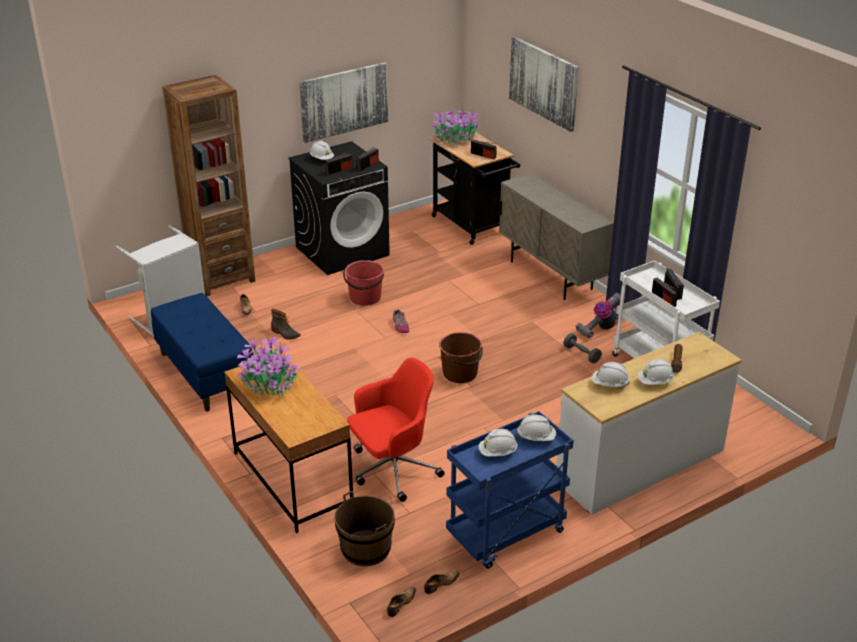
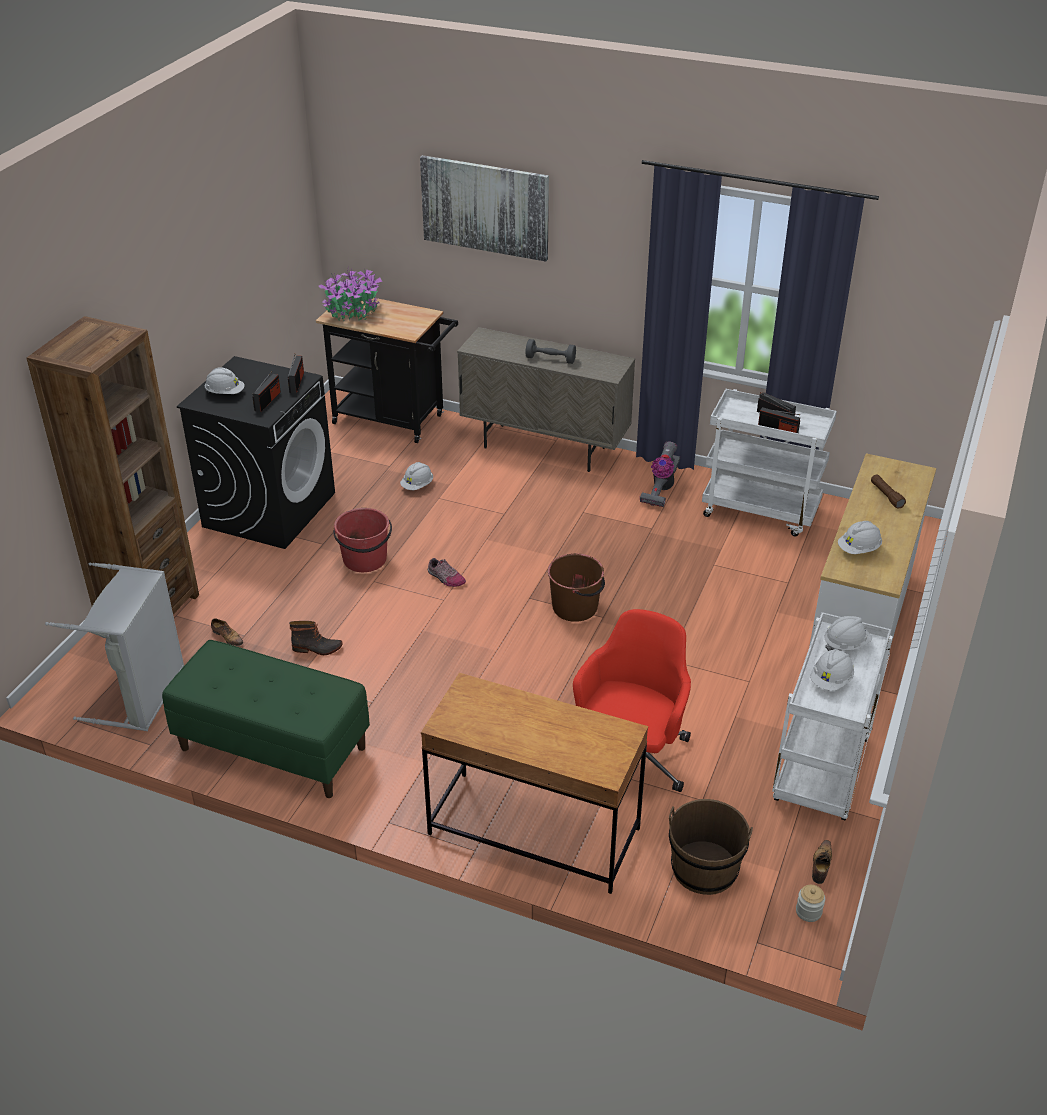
camera: 35 degrees left, 5 degrees up
(205, 373) = (272, 748): blue bench -> green bench
(269, 384) = (496, 721): potted plant -> none
(344, 101) = (217, 303): picture -> none
(400, 604) = (808, 911): shoe -> jar
(483, 155) = (410, 323): radio -> none
(506, 535) = (821, 773): blue cart -> white cart
(581, 354) = (673, 528): grey dumbbell -> grey dumbbell (550, 359)
(655, 382) = (894, 527): white hard hat -> white hard hat (417, 486)

